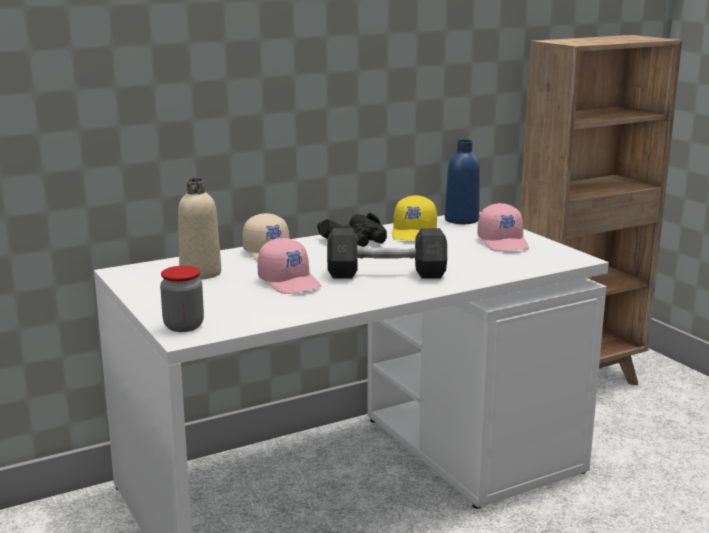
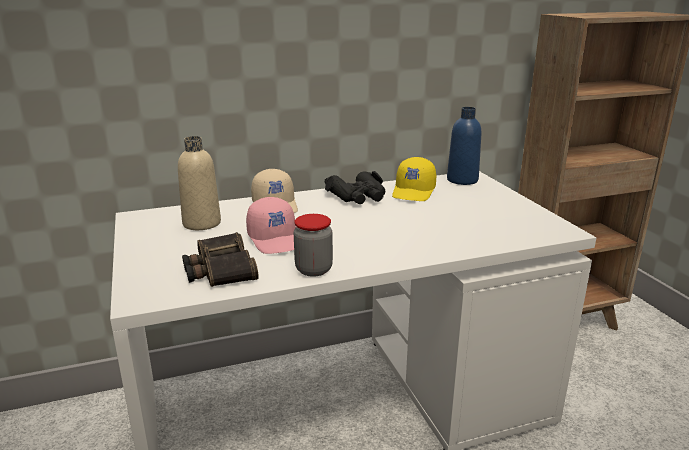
camera: 10 degrees right, 5 degrees up
(183, 326) = (146, 286): jar -> jar (313, 269)
(249, 309) = (220, 270): none -> binoculars
(386, 274) = (370, 236): grey dumbbell -> none
(504, 242) = (495, 207): pink cap -> none

